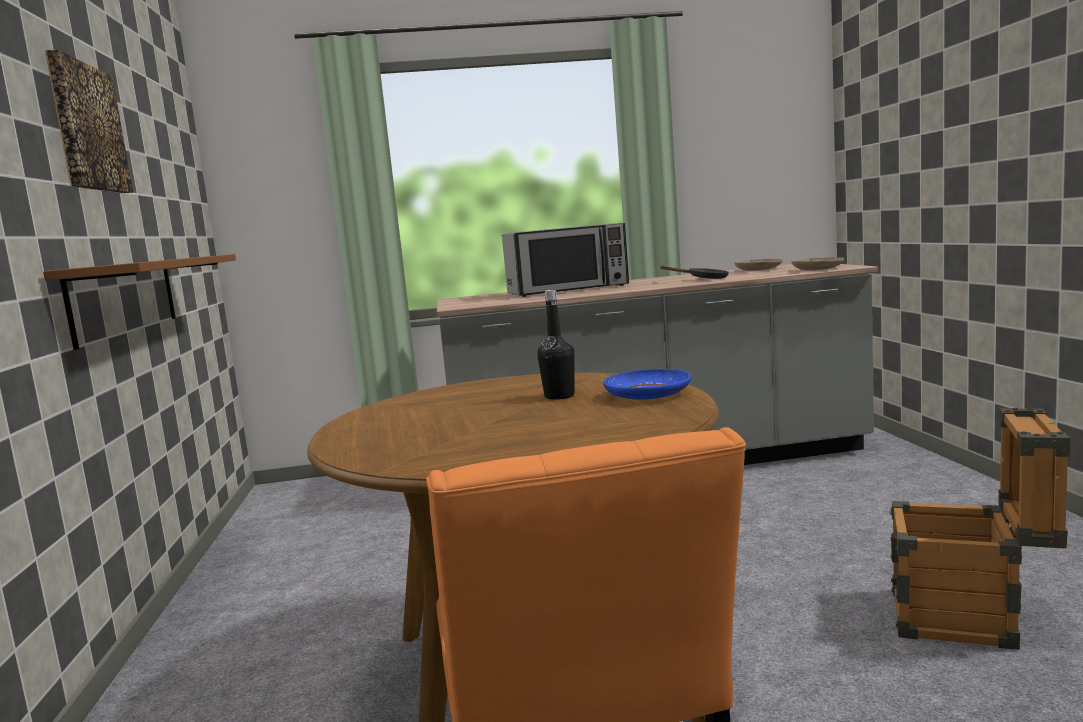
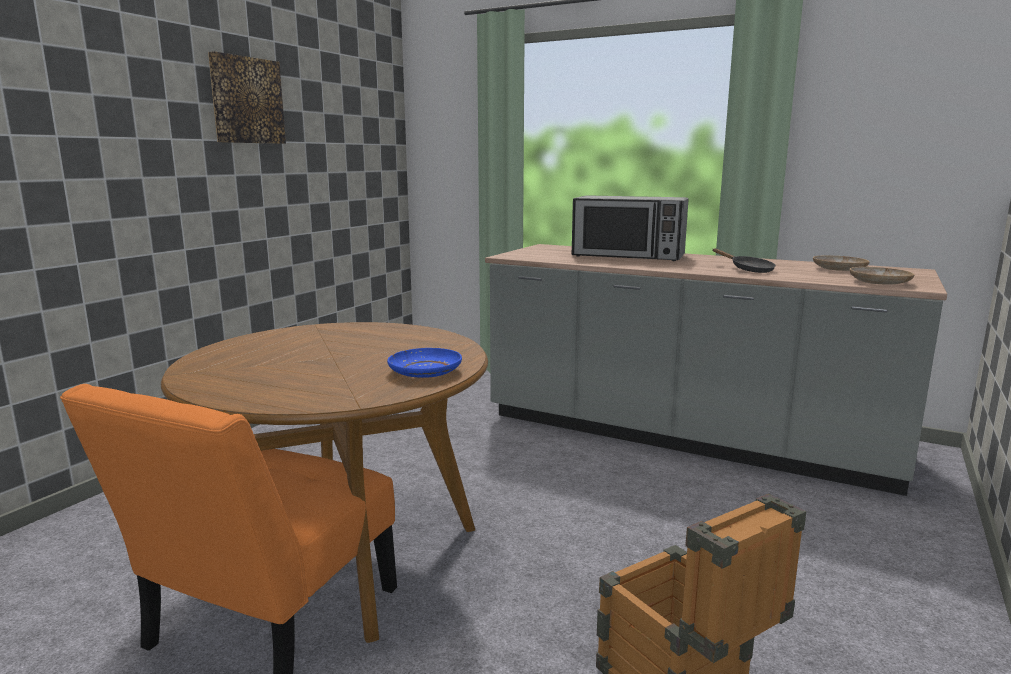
camera: 35 degrees right, 5 degrees up
(125, 298) = (266, 216): brown shelf -> none
(559, 396) = (389, 354): black bottle -> none

